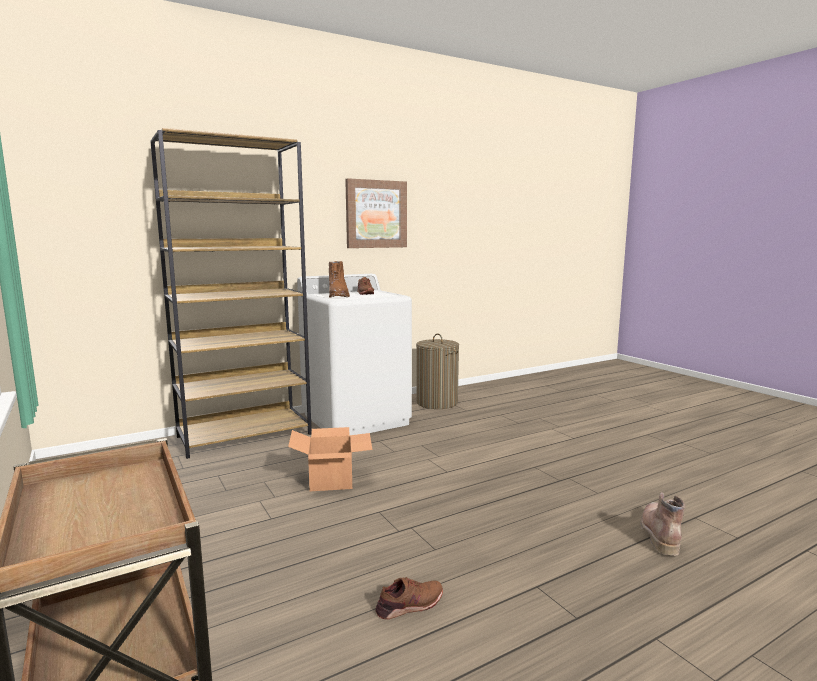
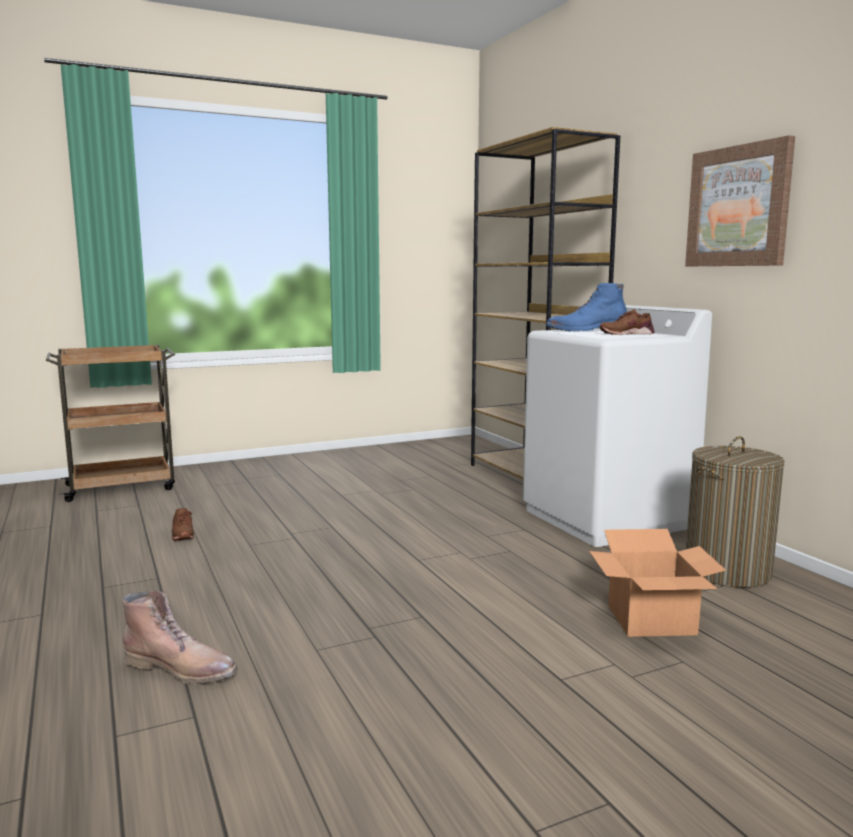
camera: 95 degrees right, 0 degrees up
(330, 479) = (410, 510): cardboard box -> cardboard box (652, 619)
(339, 296) = (586, 330): brown boot -> blue boot

